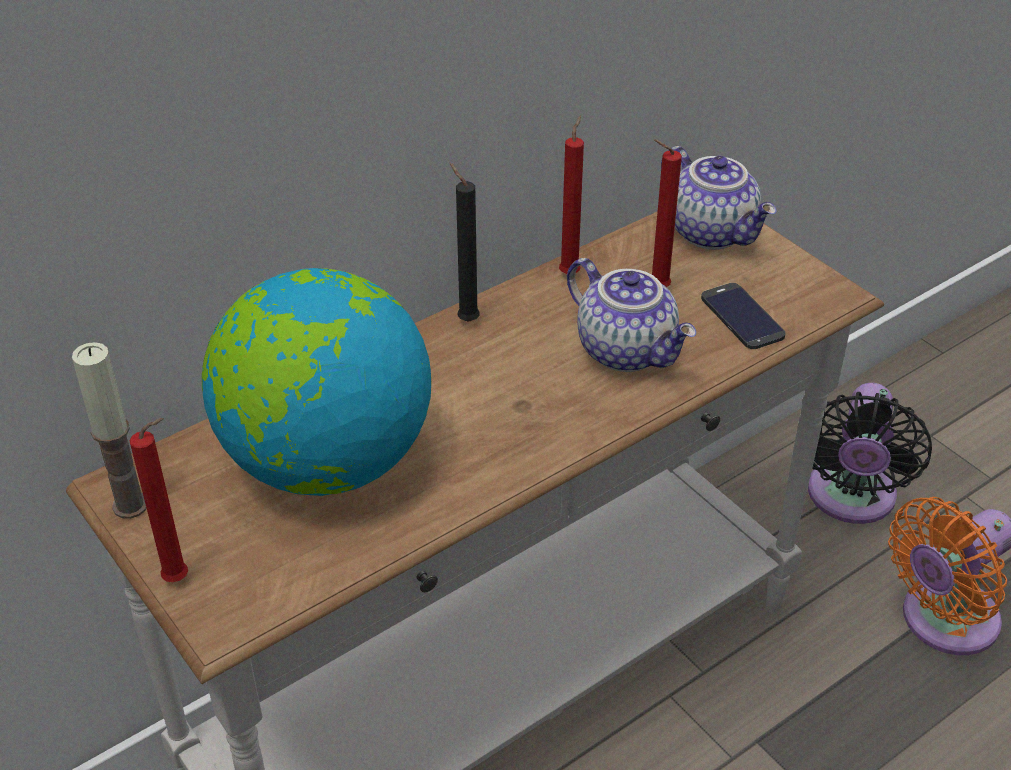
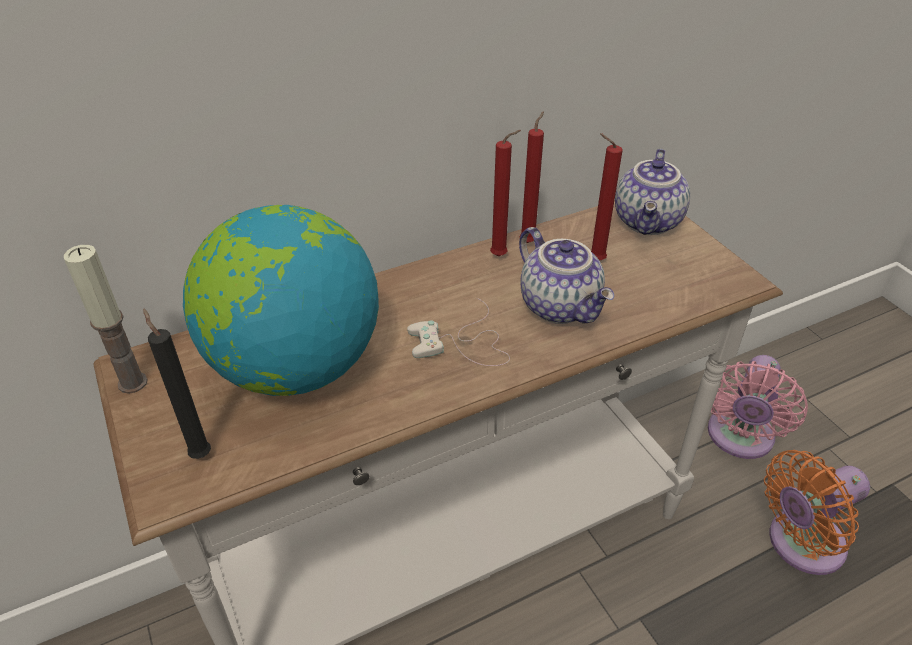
camera: 10 degrees right, 0 degrees up
(181, 579) = (147, 450): red candle -> red candle (501, 256)
(466, 319) = (438, 268): black candle -> black candle (200, 453)
(521, 409) = (463, 343): none -> white game controller
(713, 232) = (649, 222): teapot -> teapot turned 45 degrees clockwise
(742, 316) = (661, 290): phone -> none
(850, 499) = (738, 438): black fan -> pink fan

